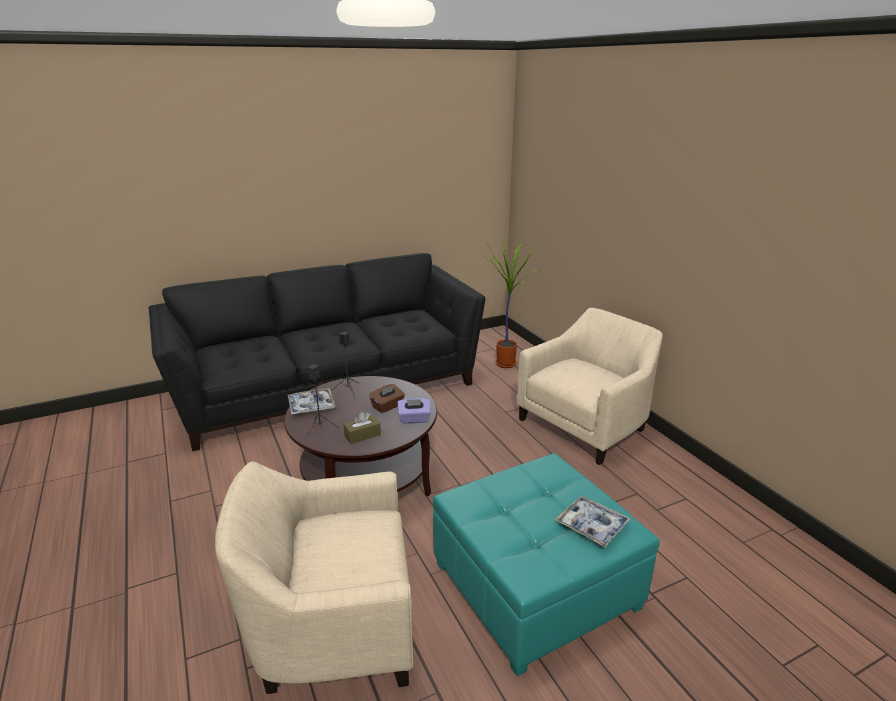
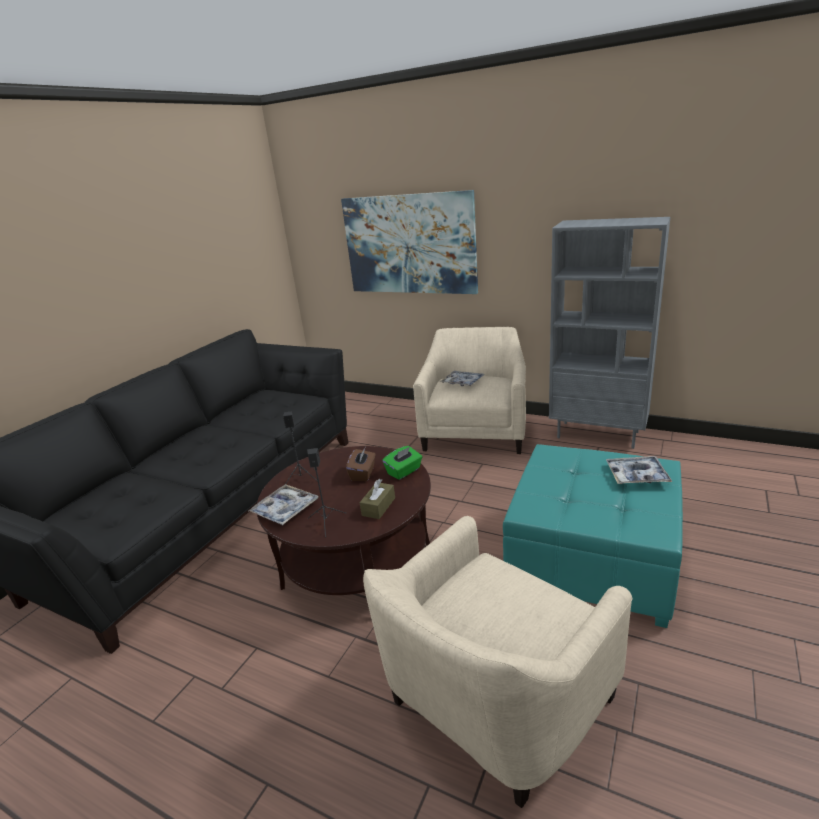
camera: 35 degrees left, 0 degrees up
(414, 419) = (404, 471): purple tissue box -> green tissue box
(506, 363) = (356, 415): potted plant -> none
(578, 369) = (462, 382): none -> tray
(594, 213) = (409, 244): none -> picture
(704, 487) = (598, 434): none -> grey bookcase

